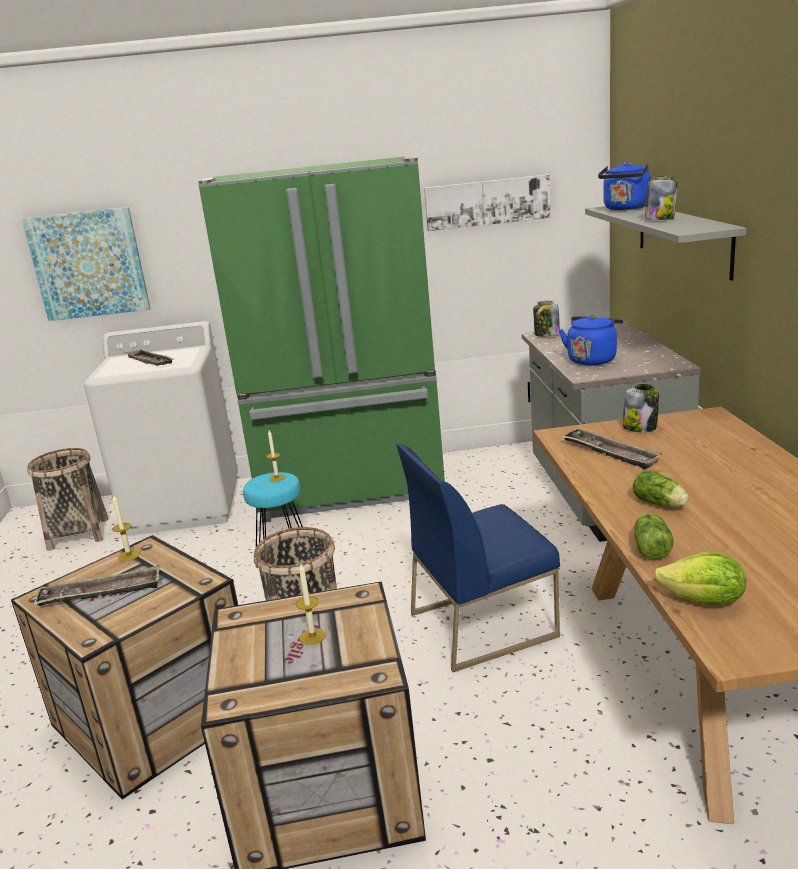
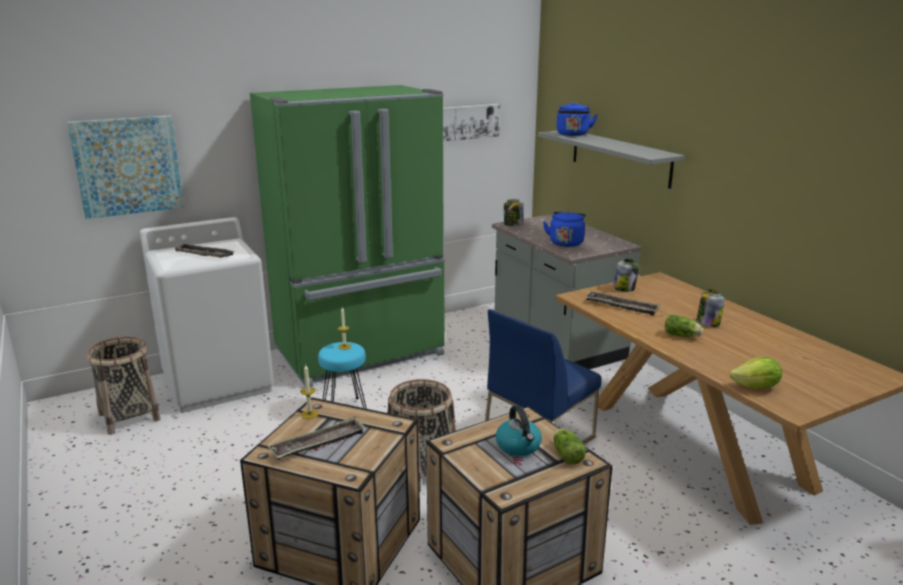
camera: 25 degrees left, 0 degrees up
(312, 636) = (519, 446): candle -> kettle
(651, 547) = (700, 361): lettuce -> lettuce (566, 454)
(659, 219) = (614, 145): jar -> jar (708, 323)

